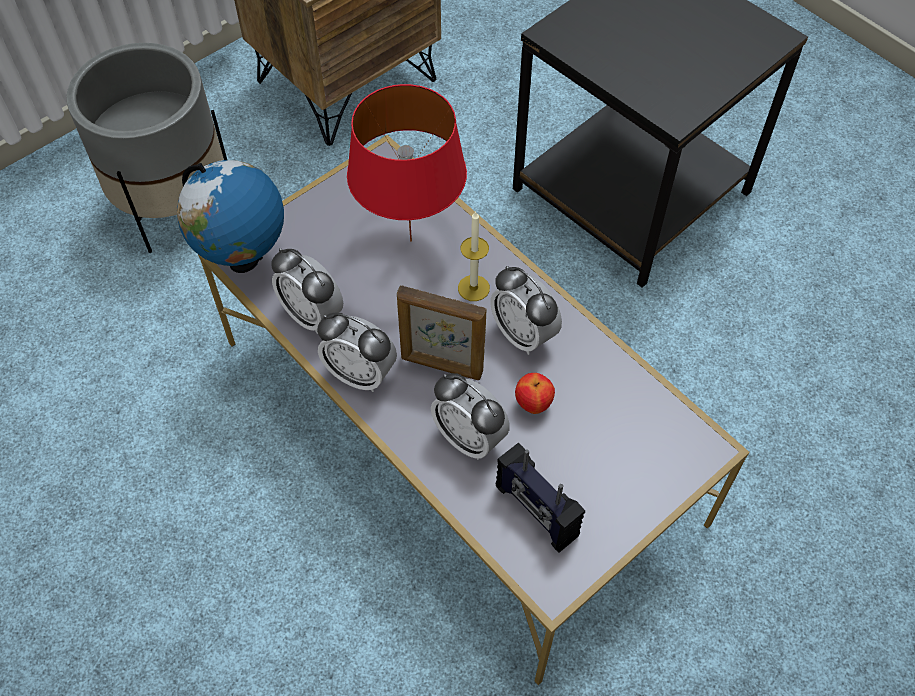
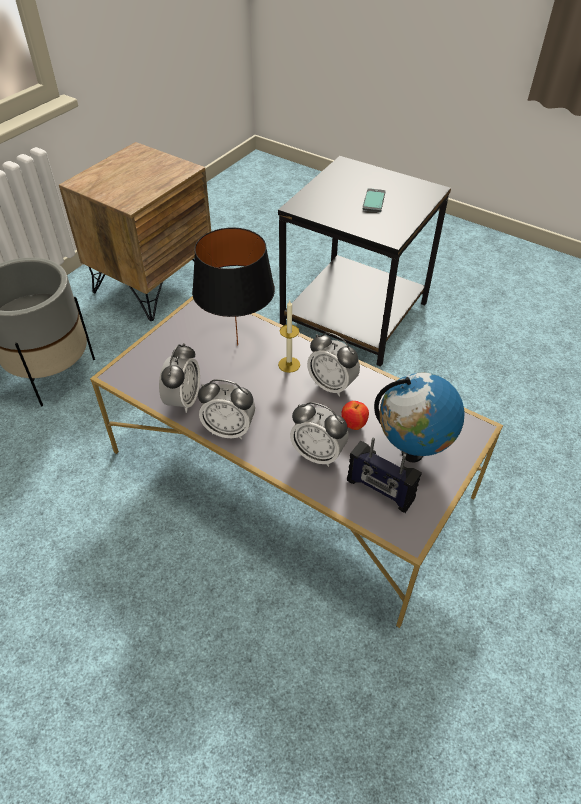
camera: 15 degrees left, 10 degrees down
(243, 260) = (124, 376): globe -> globe (412, 452)
(312, 315) = (183, 400): alarm clock -> alarm clock turned 105 degrees counterclockwise
(412, 241) = (238, 345): red table lamp -> black table lamp
(441, 366) = (283, 414): picture frame -> none
(673, 42) = (373, 201): none -> phone

